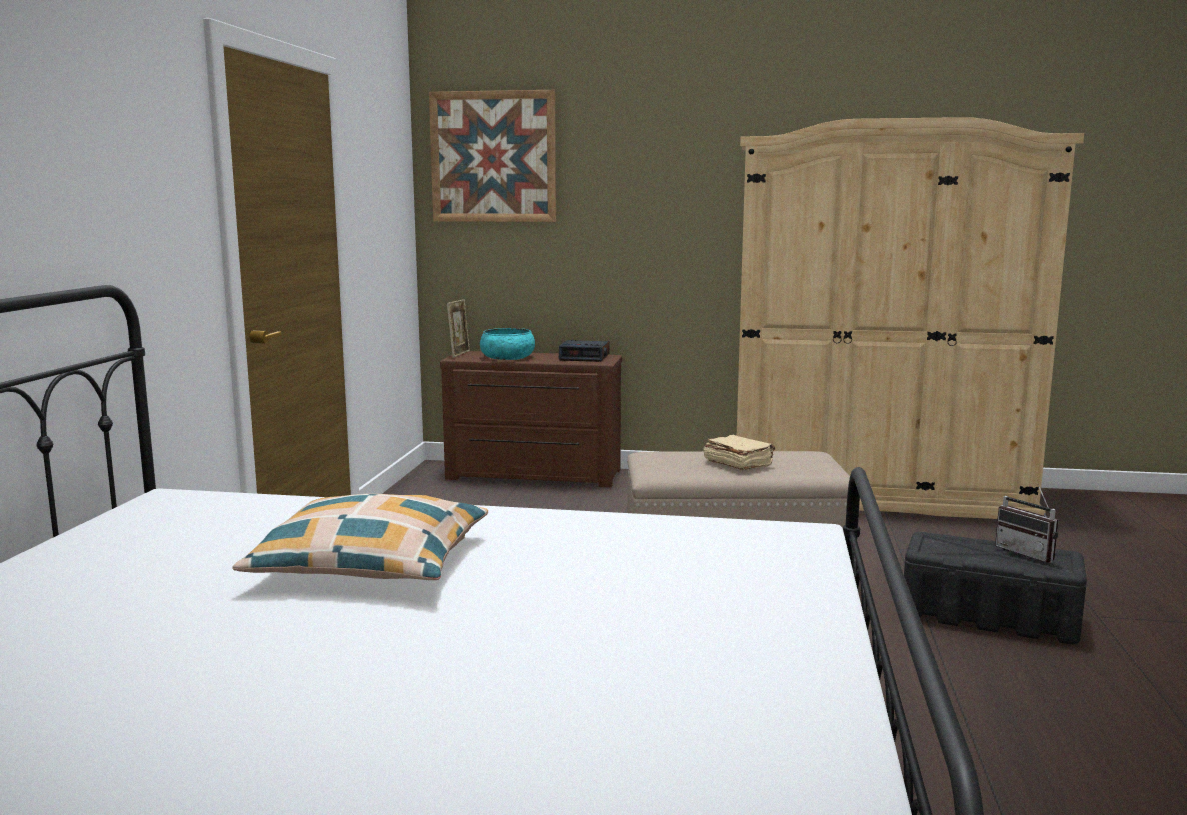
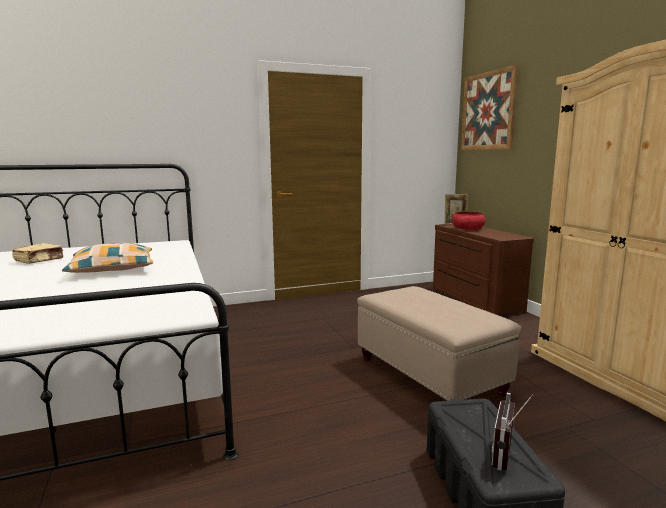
camera: 60 degrees right, 0 degrees up
(507, 357) = (468, 228): turquoise bowl -> red bowl
(585, 357) = (505, 235): alarm clock -> none
(737, 464) = (430, 306): beige book -> beige book (40, 260)

